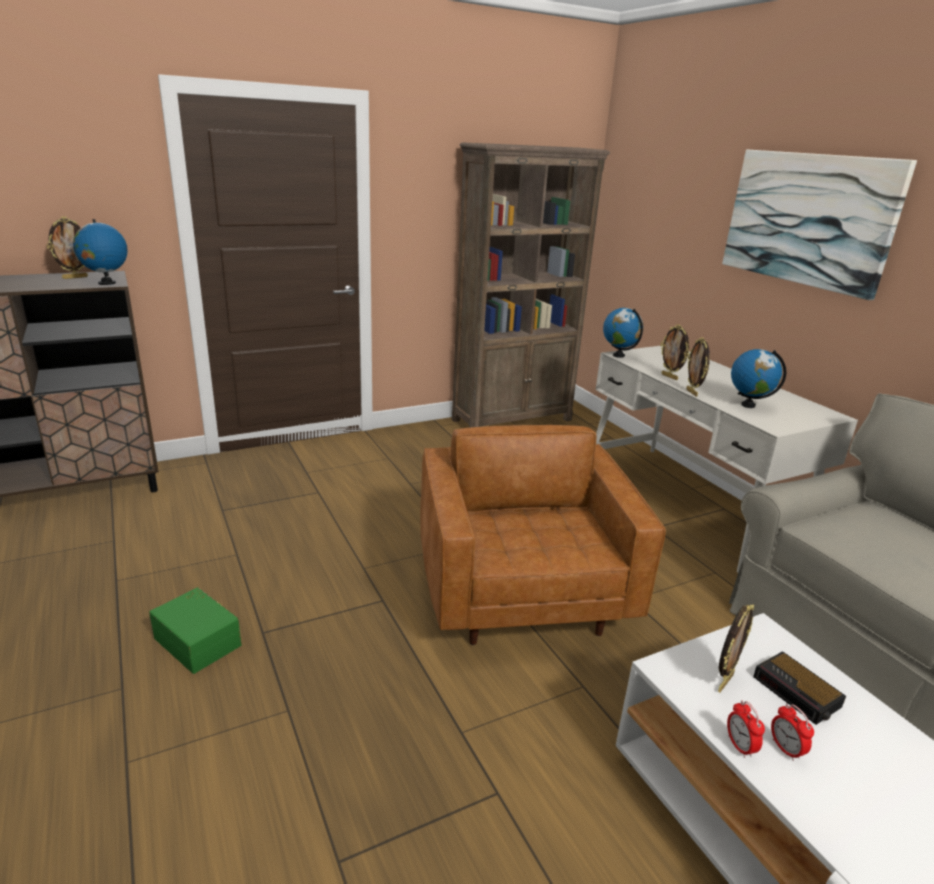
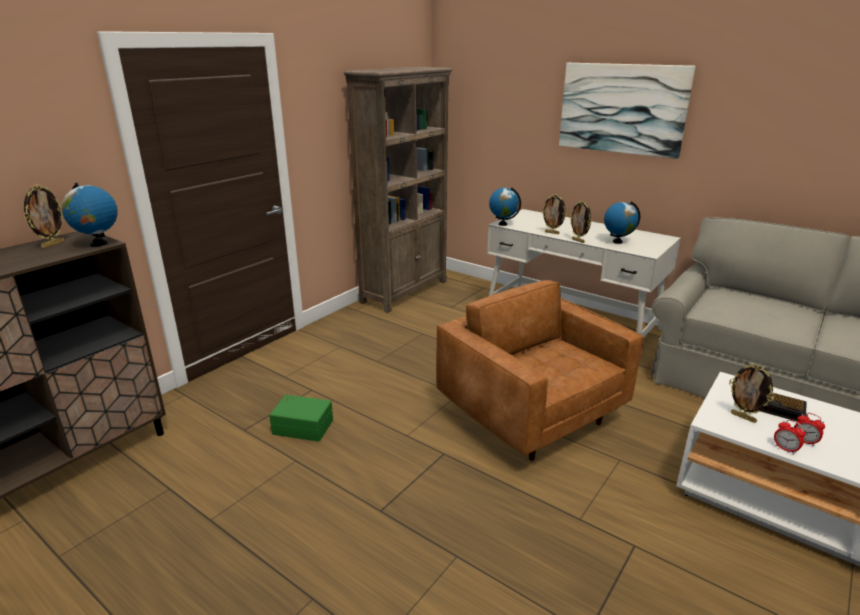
camera: 25 degrees left, 0 degrees up
(199, 640) = (337, 536): green storage box -> green storage box (303, 426)
(724, 682) = (743, 417): picture frame -> picture frame turned 120 degrees clockwise

